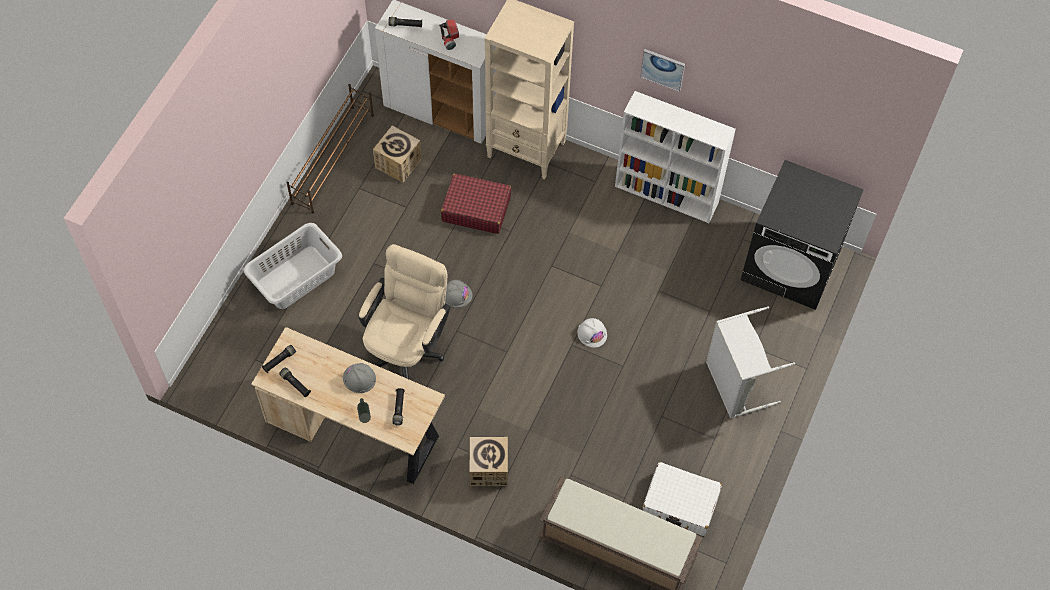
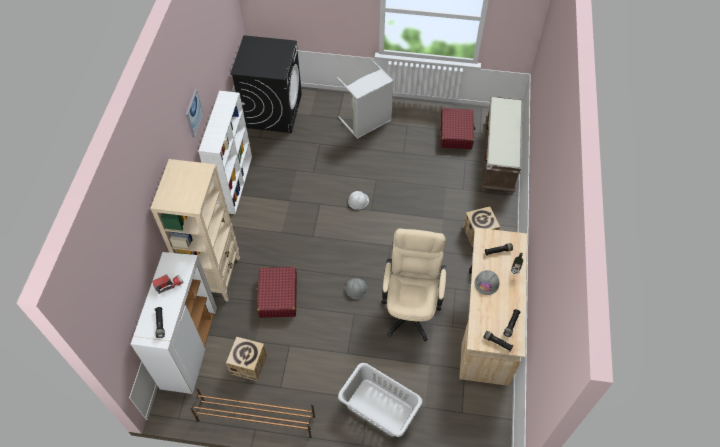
camera: 105 degrees left, 5 degrees down
(407, 348) = (411, 308): beige office chair -> beige office chair turned 90 degrees clockwise
(680, 503) = (456, 133): white suitcase -> red suitcase

